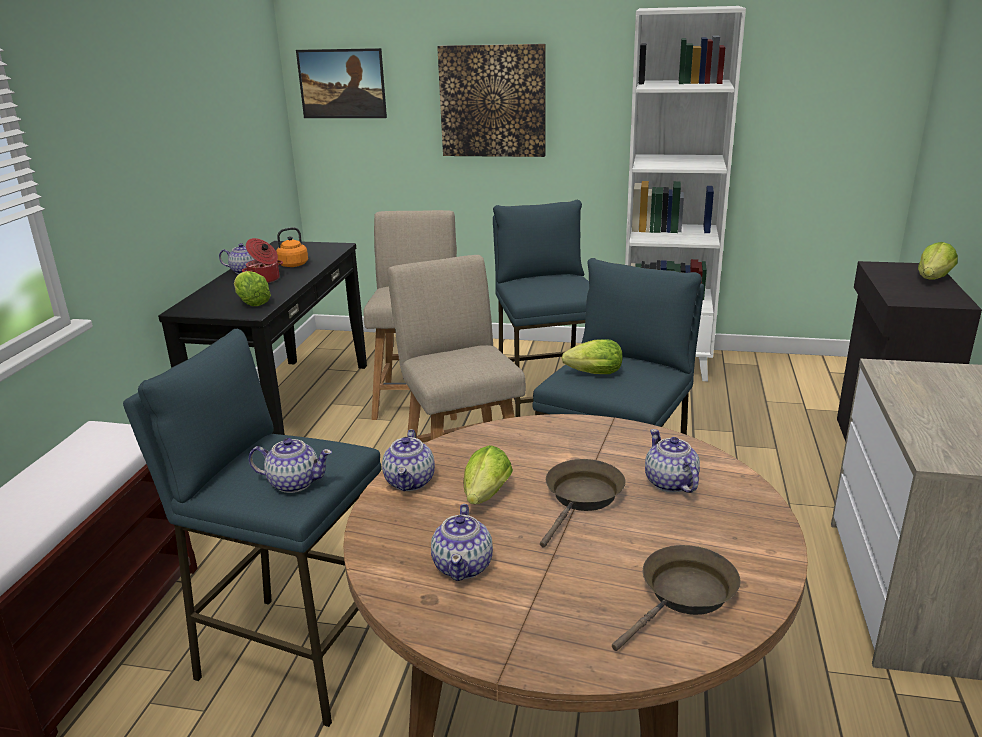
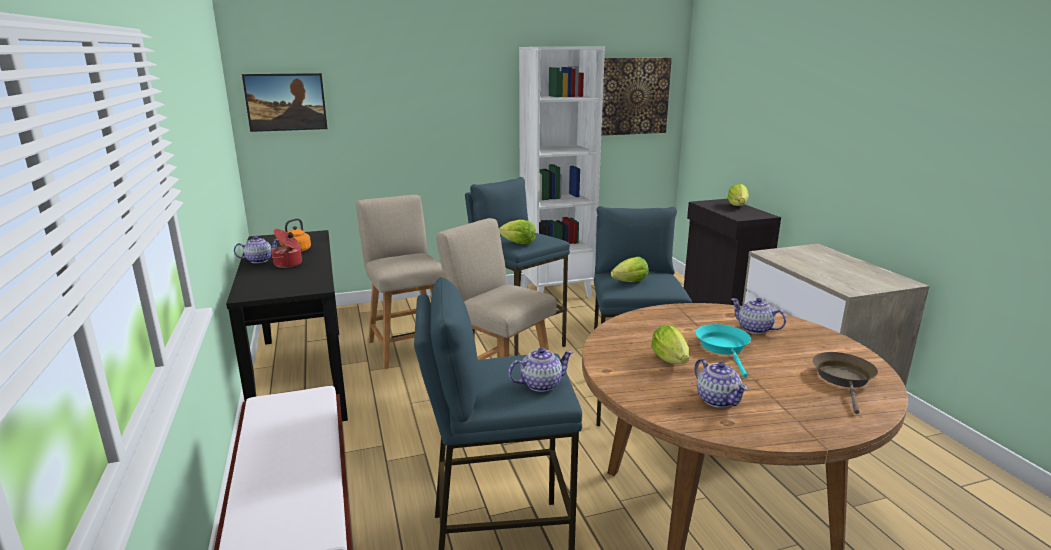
camera: 30 degrees left, 5 degrees down
(252, 302) = (304, 281): lettuce -> lettuce (518, 243)
(410, 482) = (613, 365): teapot -> none
(493, 101) = (415, 113): picture -> picture (634, 96)
(582, 498) = (724, 348): brown frying pan -> turquoise frying pan

